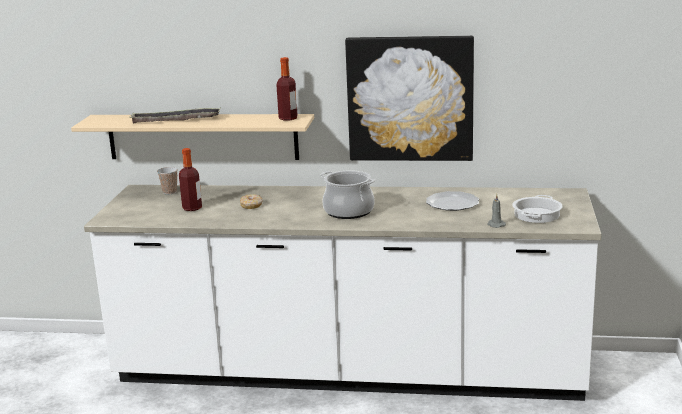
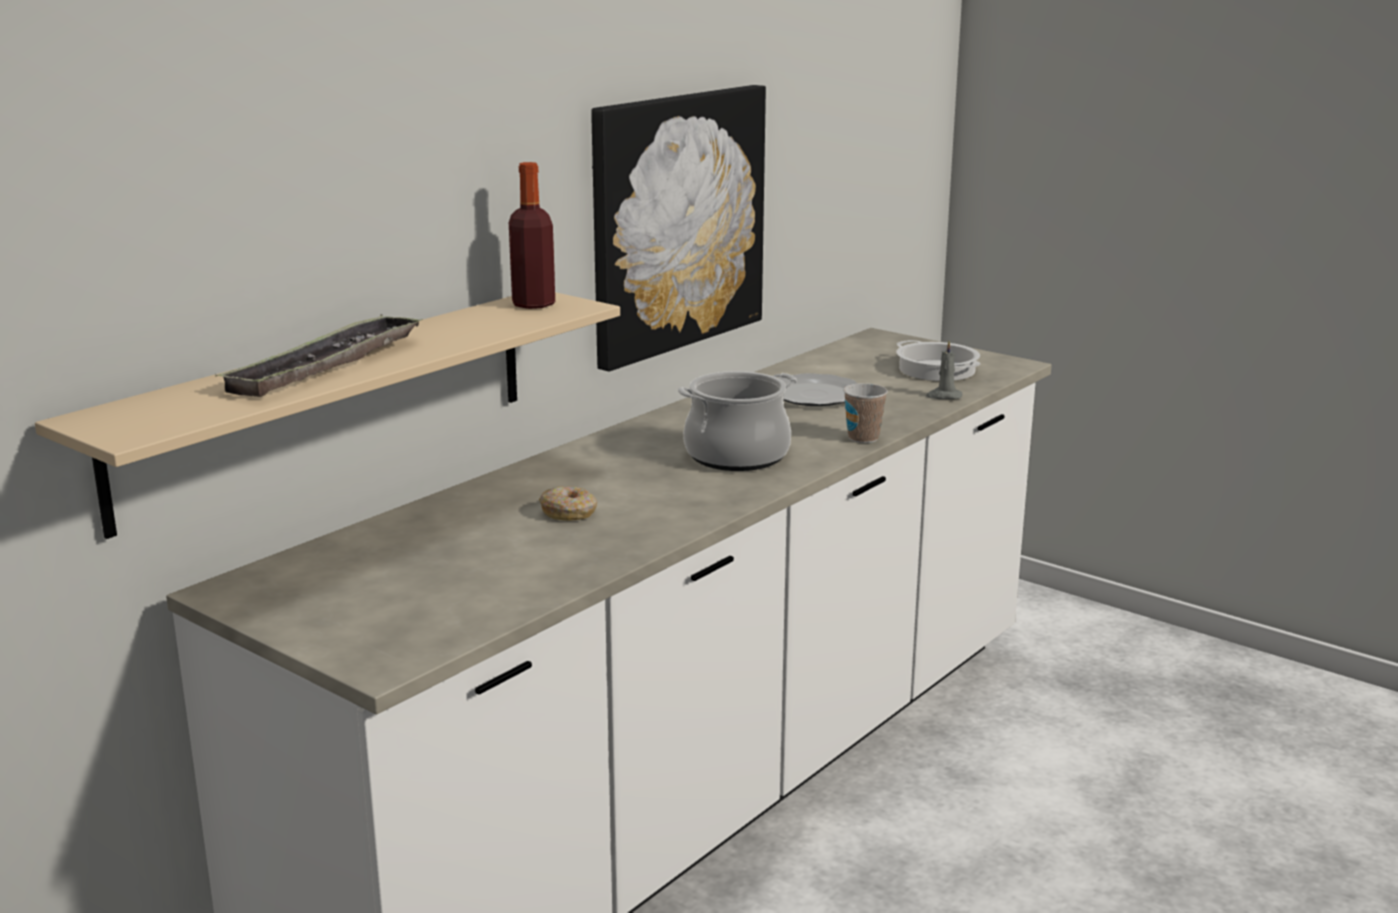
camera: 60 degrees left, 0 degrees up
(169, 192) = (327, 563): cup -> cup (863, 438)
(192, 208) = (481, 563): bottle -> none

